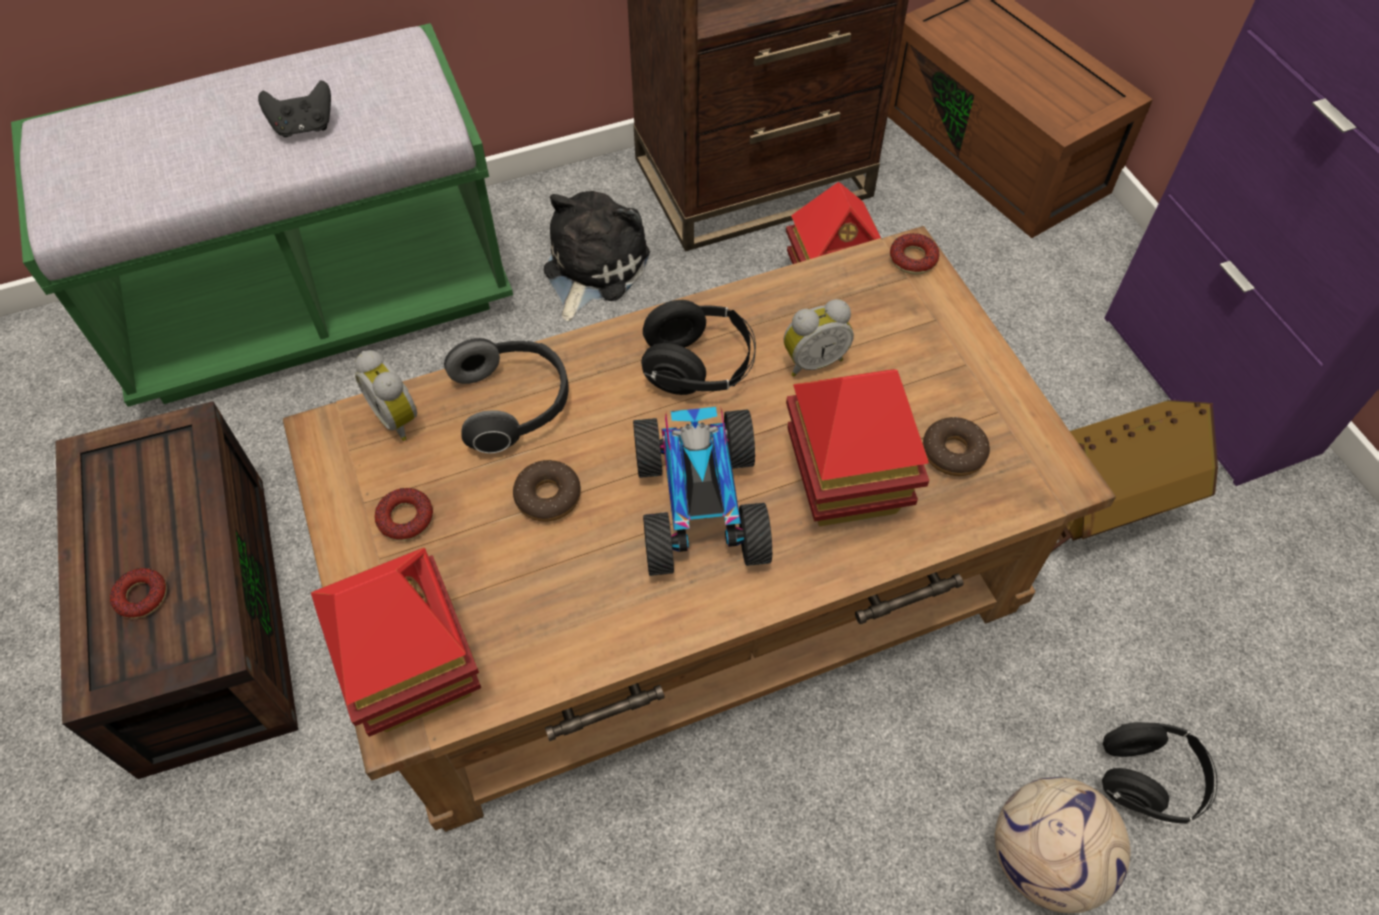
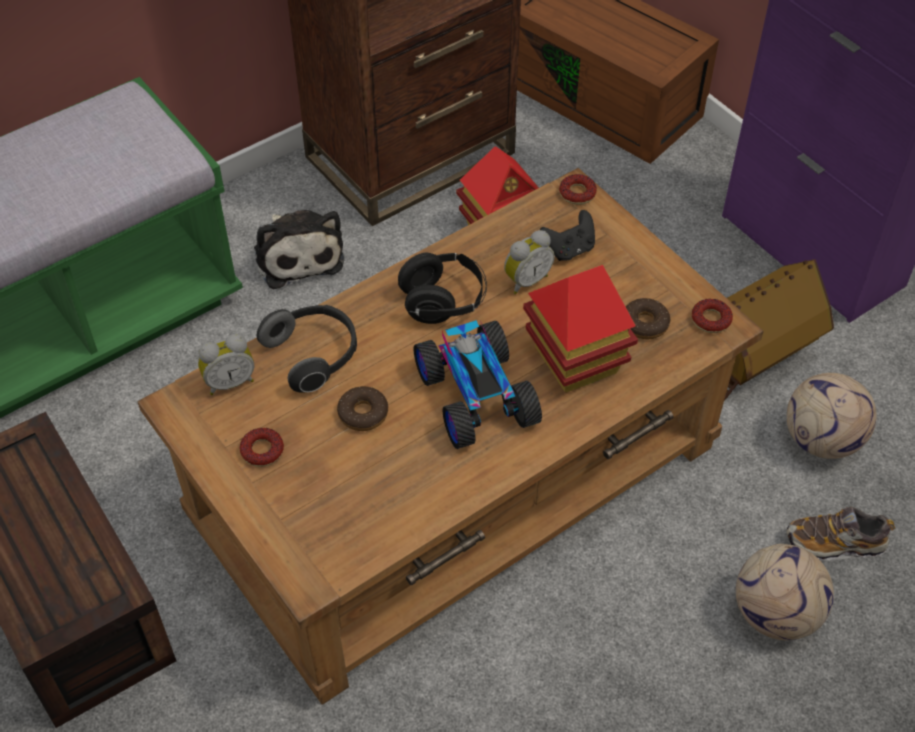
camera: 15 degrees left, 5 degrees down
(142, 596) = (47, 567): donut -> donut (711, 319)
(304, 127) = (73, 178): black game controller -> black game controller (569, 249)
(399, 417) = (229, 382): alarm clock -> alarm clock turned 60 degrees counterclockwise
(414, 672) = (308, 550): toy house -> none
(592, 268) = (298, 254): plush toy -> plush toy turned 150 degrees clockwise
(1148, 780) = (835, 543): black headphones -> shoe
(1164, 633) = (822, 439): none -> football

